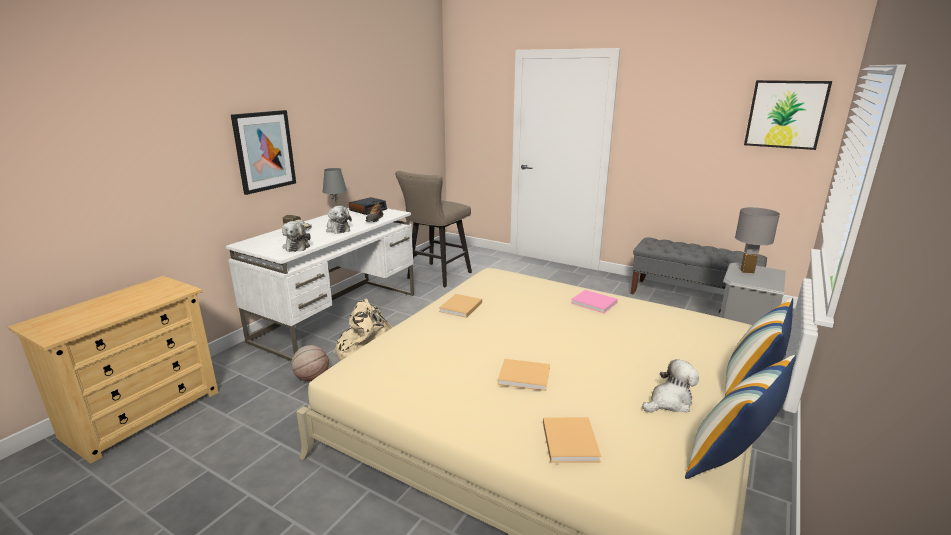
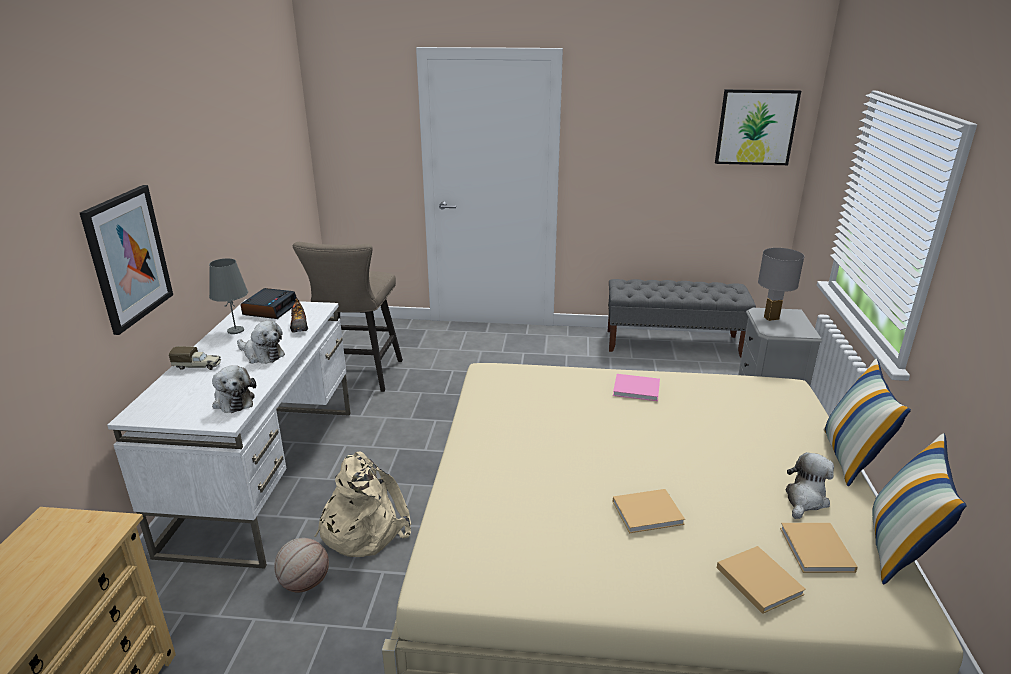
camera: 25 degrees left, 5 degrees up
(460, 307) = (494, 434): beige book -> beige book (817, 551)

